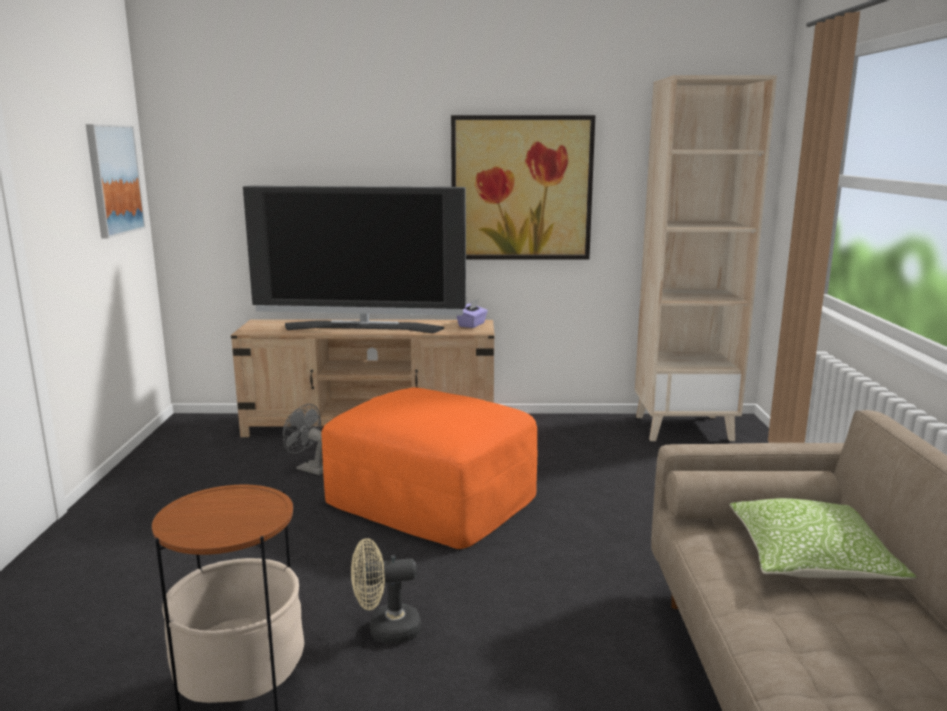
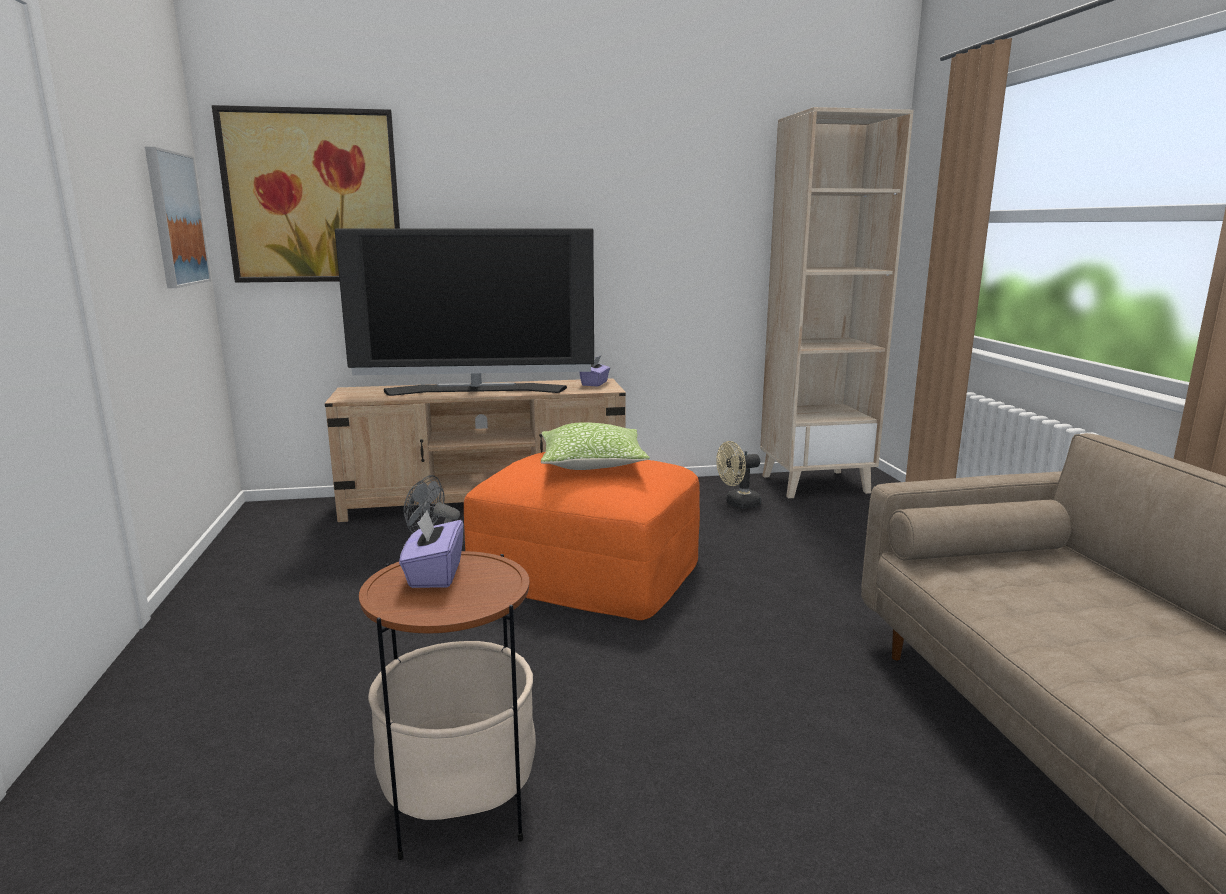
camera: 10 degrees left, 0 degrees up
(220, 504) = (434, 574): none -> purple tissue box
(386, 630) = (599, 715): beige fan -> beige fan (738, 504)
(521, 188) = (642, 234): picture -> picture (313, 197)
(809, 559) = (1064, 588): pillow -> pillow (592, 463)

